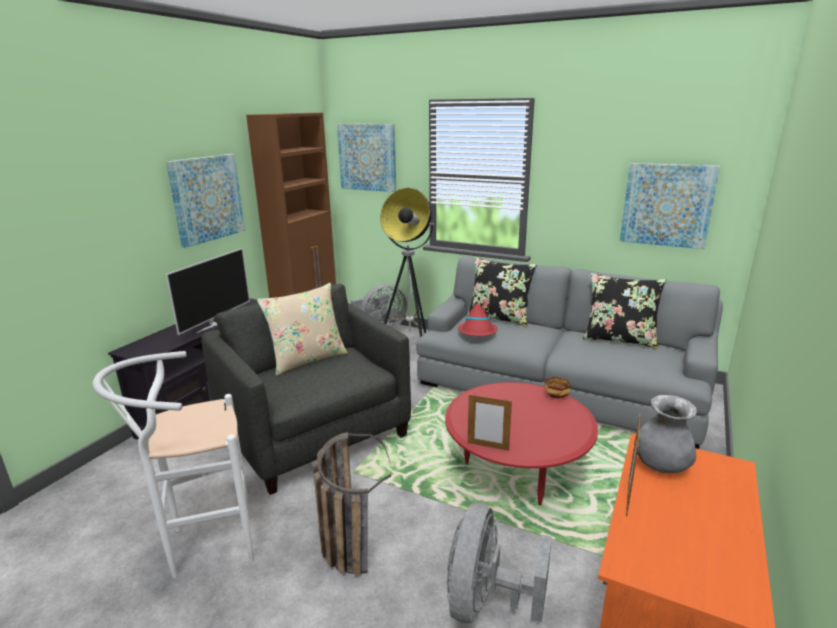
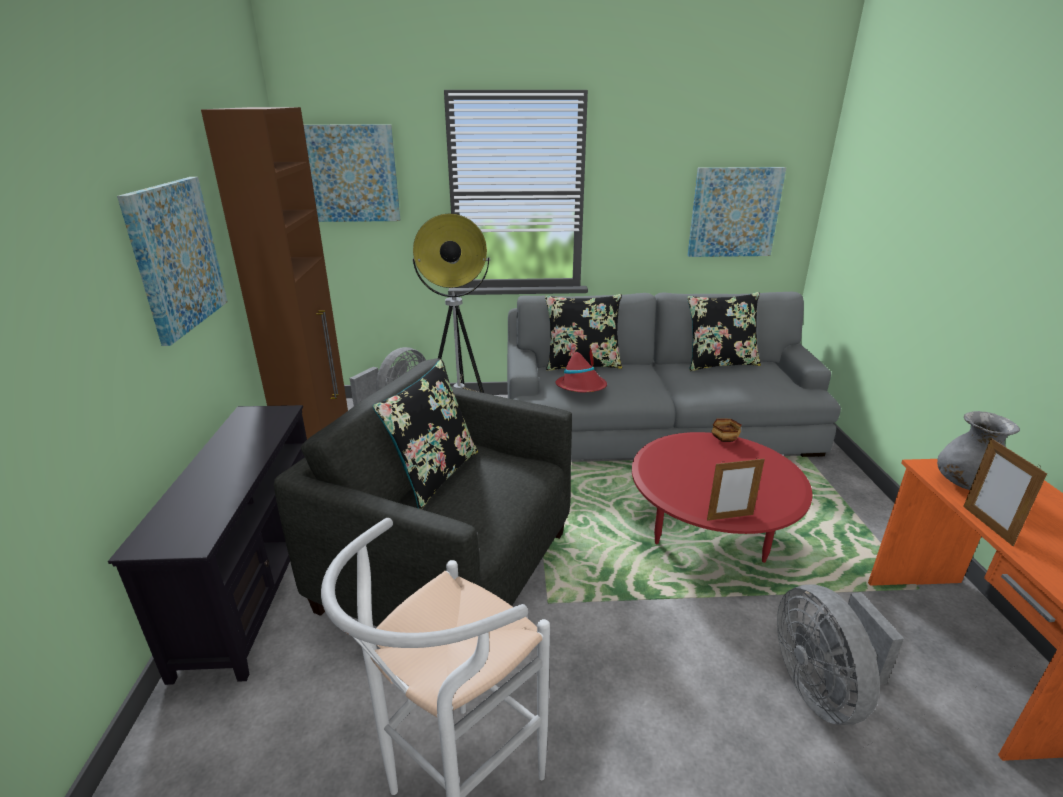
camera: 30 degrees left, 5 degrees up
(214, 324) = (252, 459): television -> none
(307, 359) = (434, 474): beige pillow -> black pillow
(346, 539) = (623, 690): basket -> none

